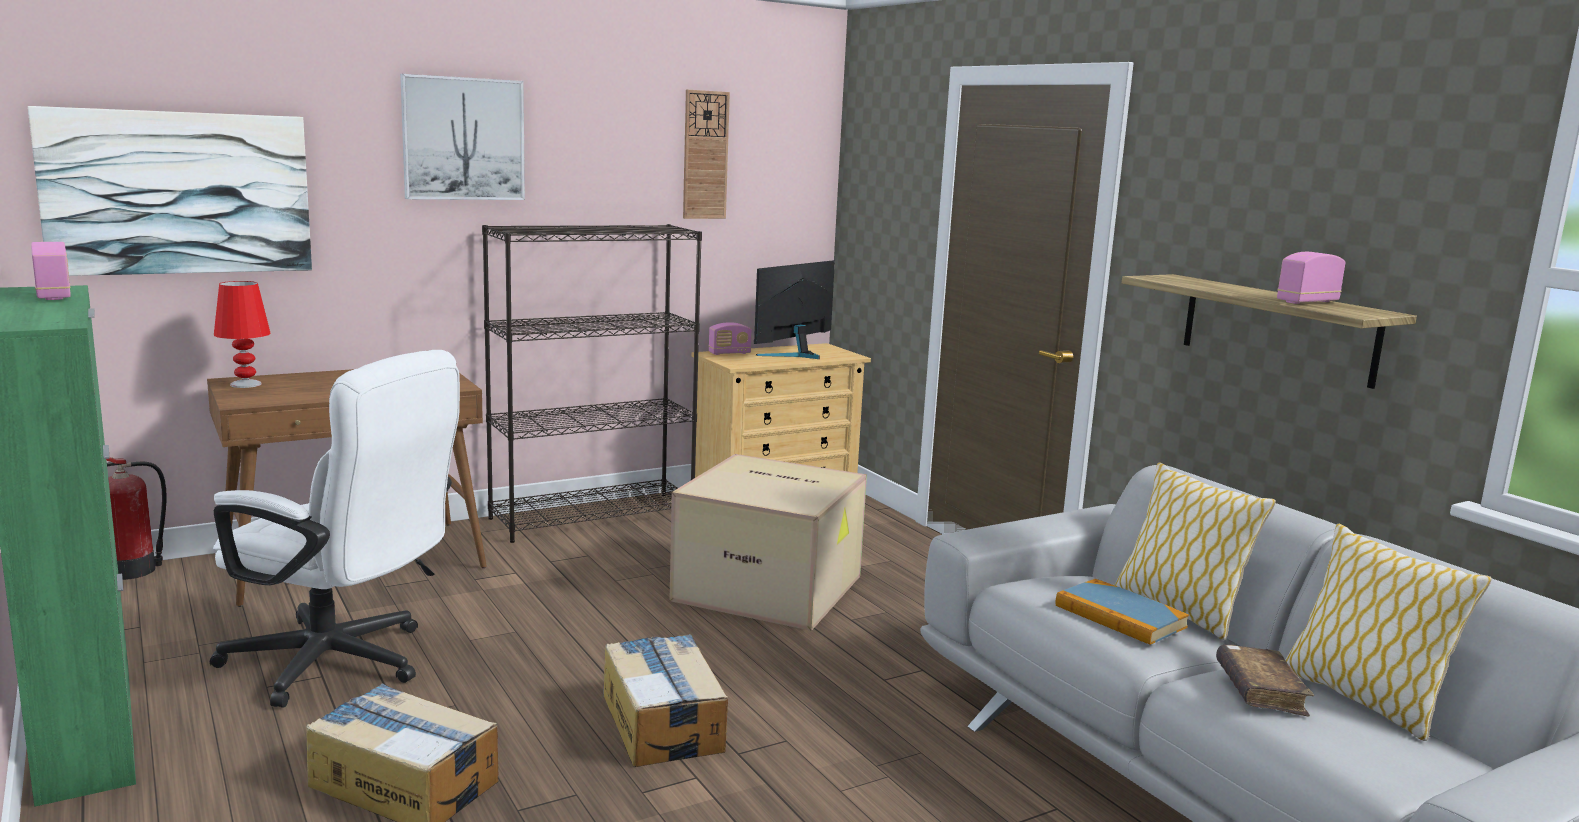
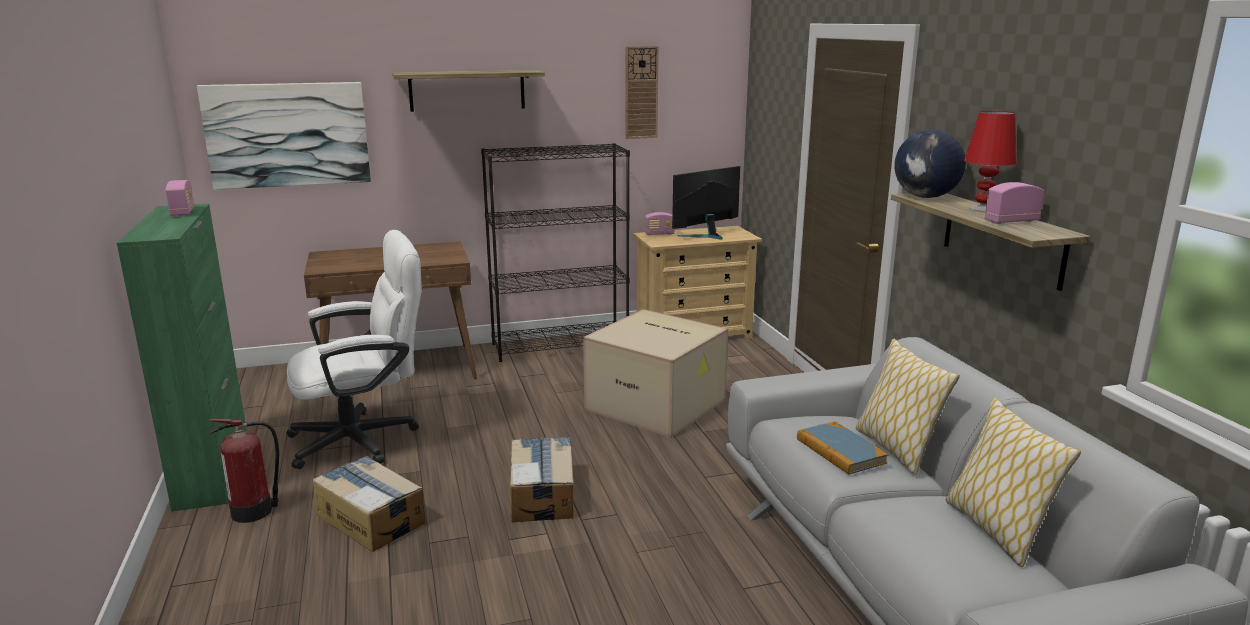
camera: 15 degrees right, 5 degrees up
(134, 570) = (271, 369): fire extinguisher -> fire extinguisher (254, 511)
(245, 384) = (328, 256): red table lamp -> red table lamp (983, 209)
(342, 664) = (365, 439): white office chair -> white office chair turned 60 degrees counterclockwise
(463, 139) = (467, 90): picture -> shelf
(1169, 279) = (925, 197): none -> globe
(1260, 691) = (908, 517): brown book -> none

